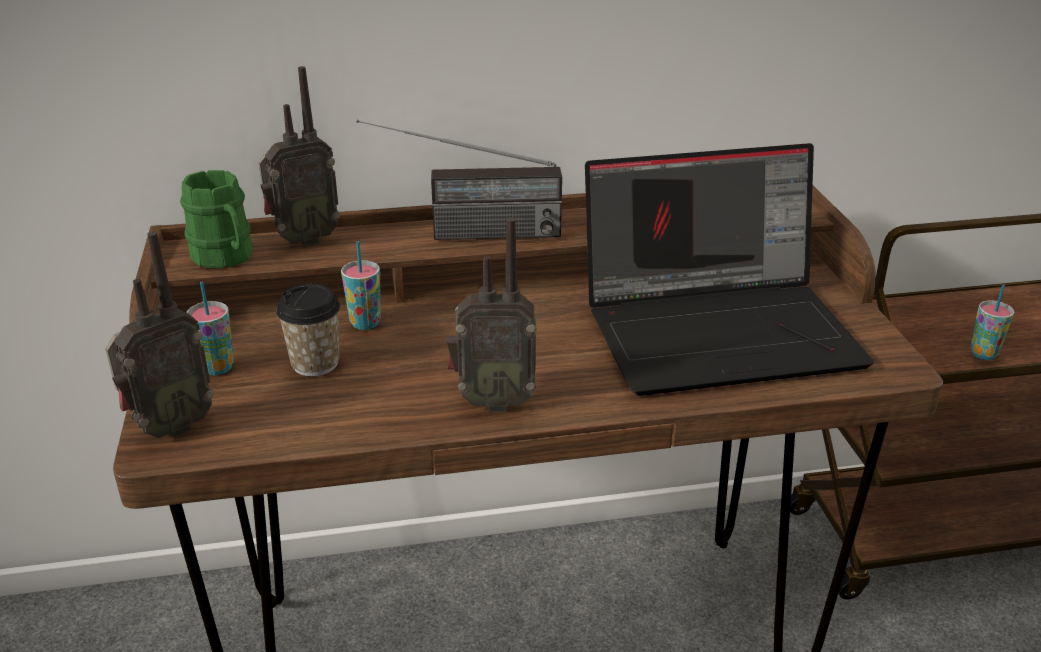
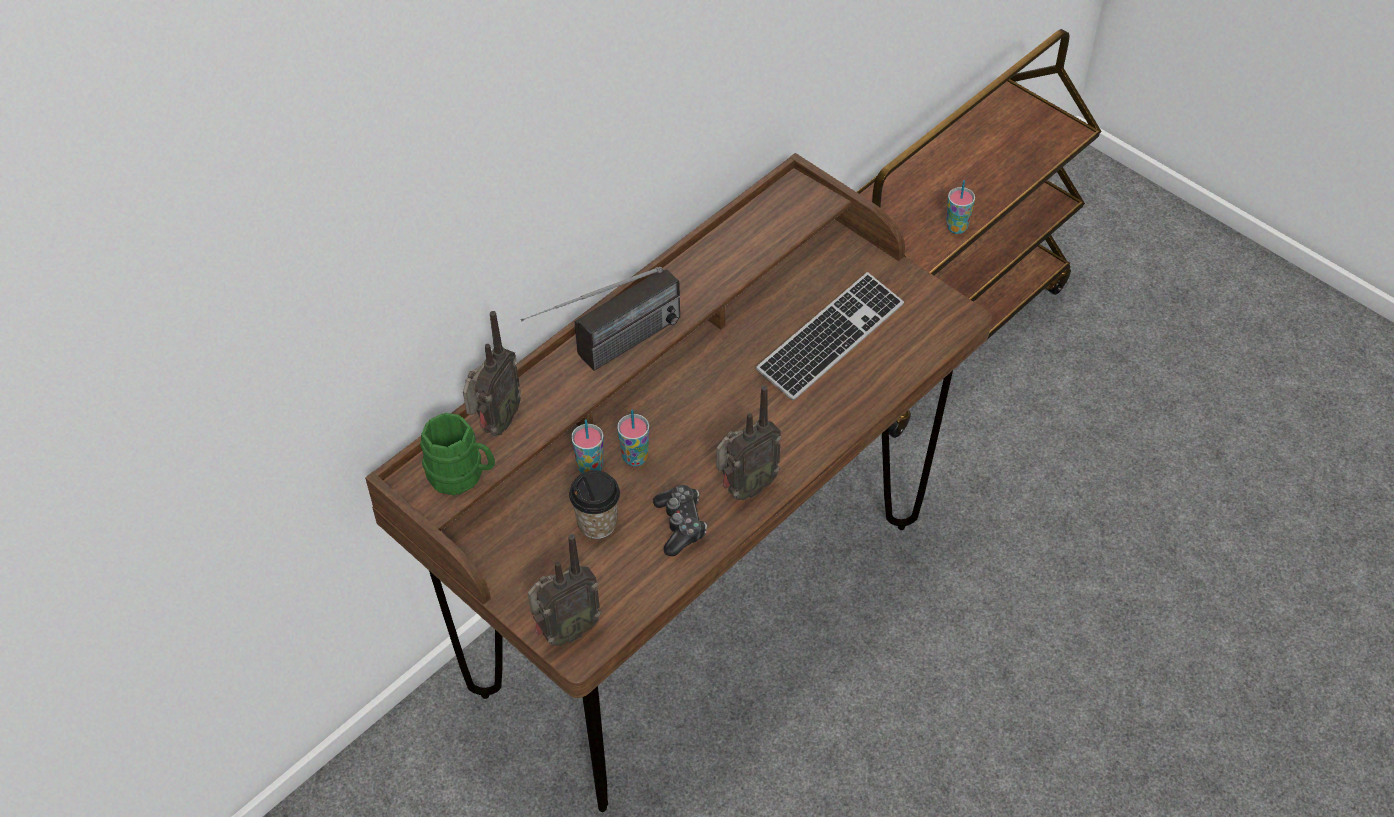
camera: 35 degrees left, 20 degrees up
(169, 428) = (565, 631): radio -> radio turned 45 degrees clockwise
(217, 367) = (535, 566): cup -> cup (635, 457)
(390, 400) = (680, 525): none -> game controller
(721, 329) = (830, 339): laptop -> keyboard

